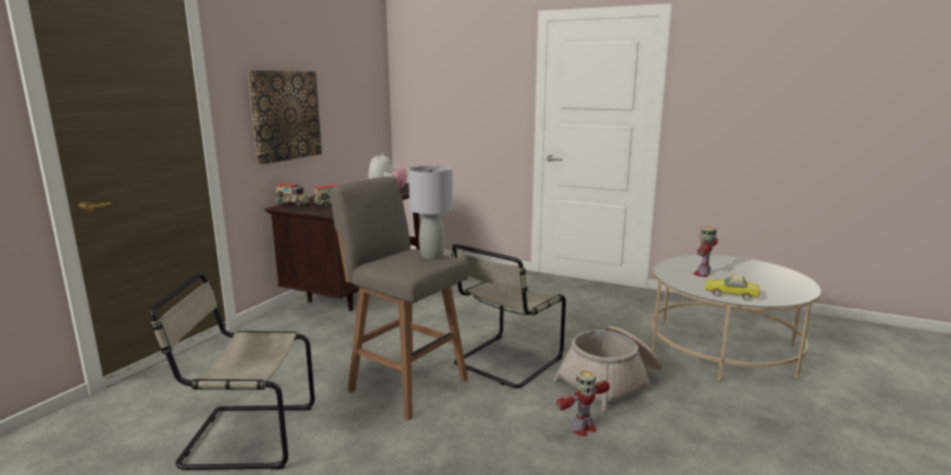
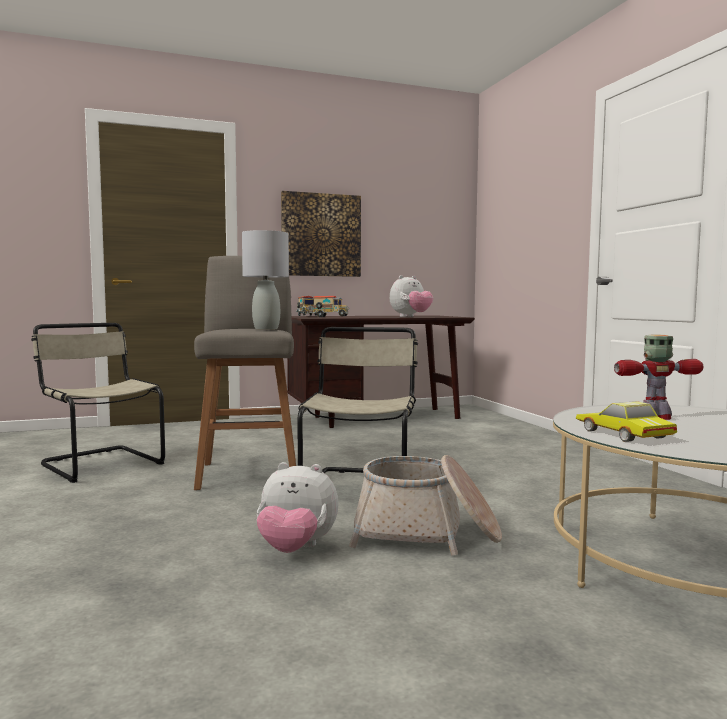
camera: 45 degrees right, 10 degrees down
(505, 362) = (361, 487): beige chair -> beige chair turned 105 degrees clockwise
(583, 429) = (296, 549): toy robot -> plush toy

